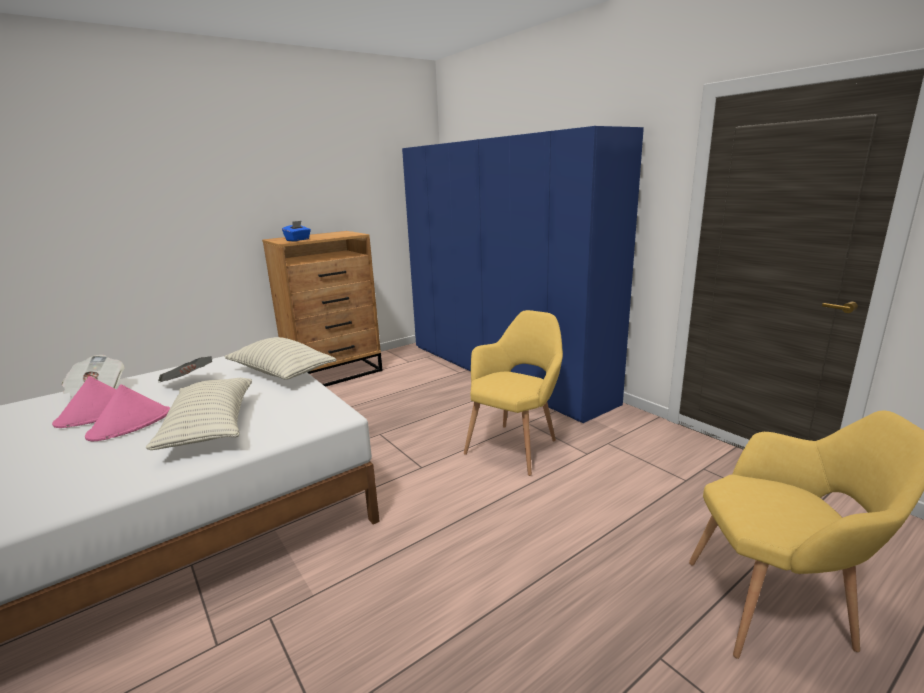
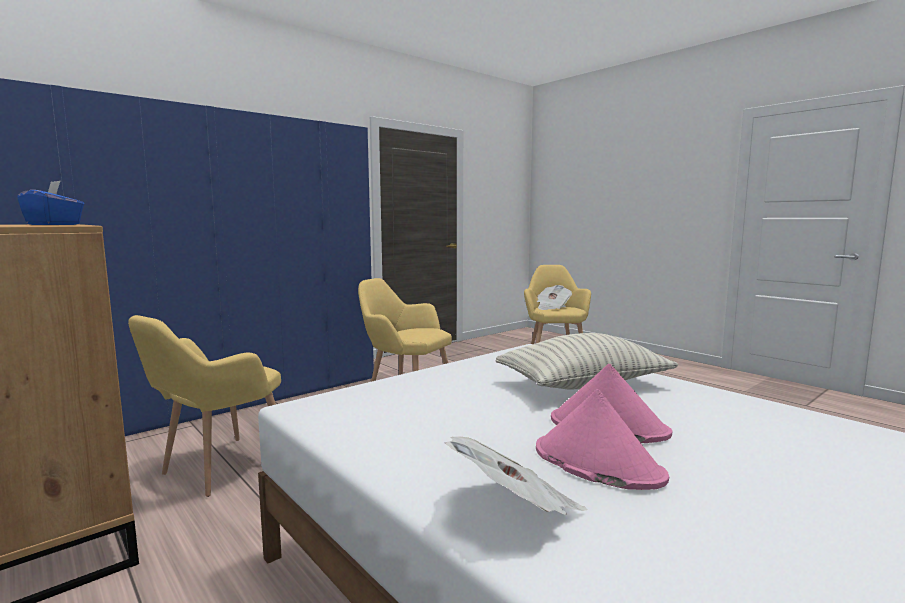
camera: 95 degrees left, 10 degrees down
(188, 383) = (449, 429): newspaper -> newspaper (552, 307)
(281, 372) = (414, 380): pillow -> none
(387, 391) = (218, 469): none -> yellow armchair

